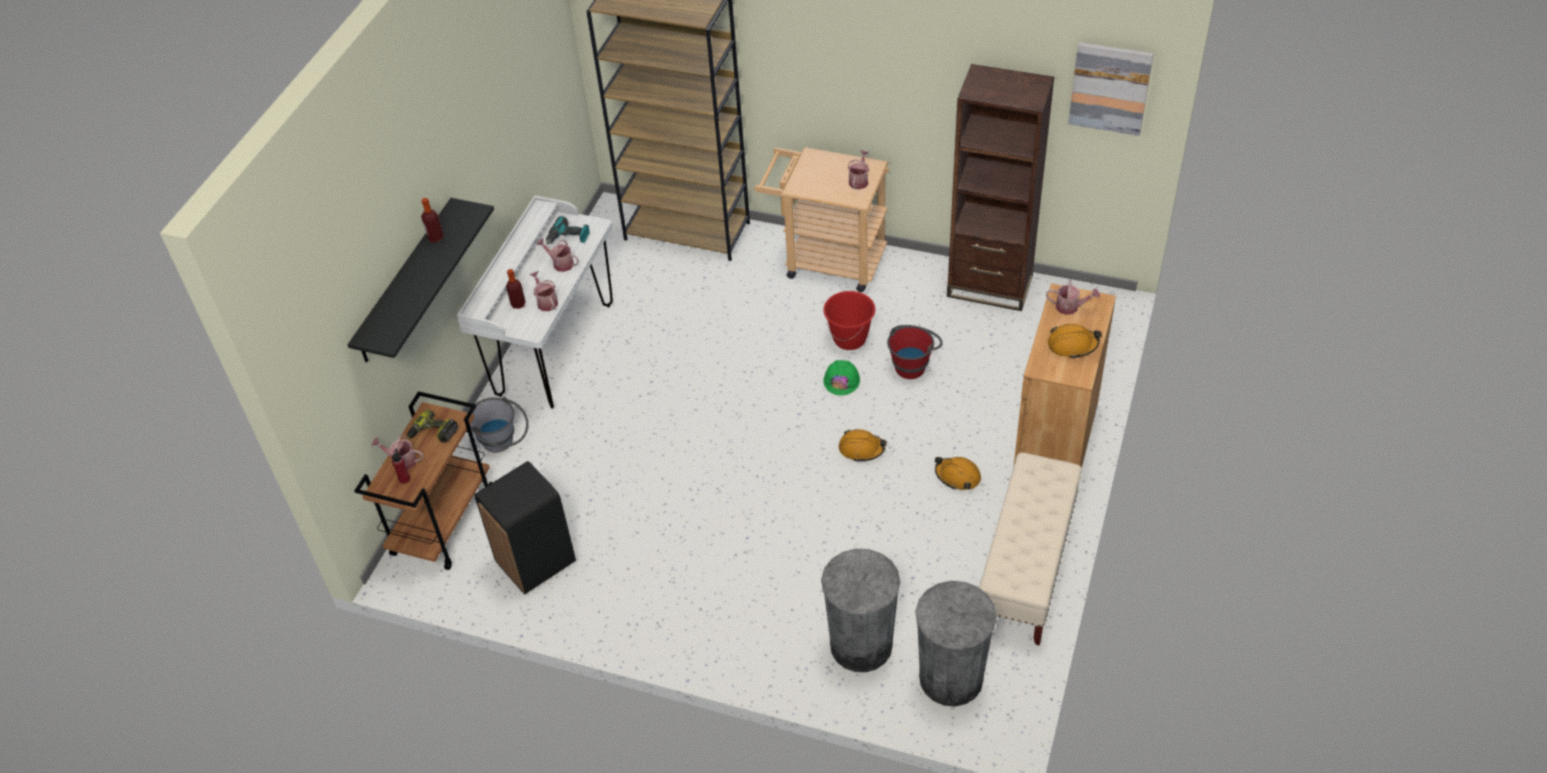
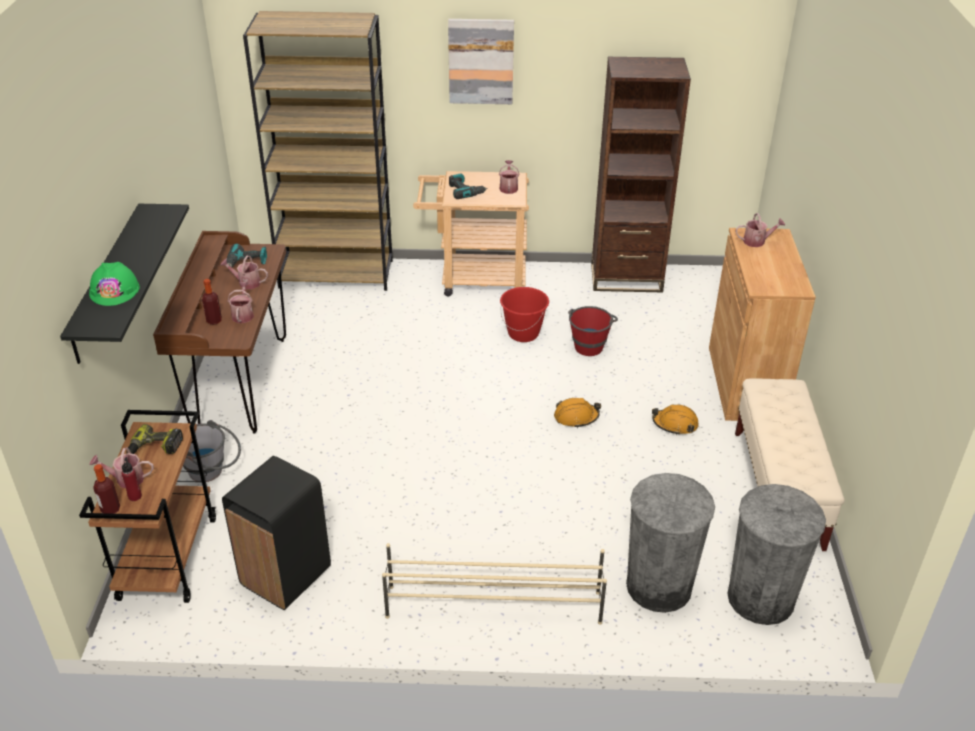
camera: 20 degrees left, 10 degrees down
(435, 237) = (134, 235): bottle -> bottle (110, 509)
(546, 301) = (243, 314): watering can -> watering can turned 45 degrees clockwise
(555, 350) = (240, 383): white desk -> brown desk
(704, 629) = (493, 604): none -> beige shoe rack
(812, 179) = (465, 191): none -> power drill
(842, 380) = (531, 366): green hard hat -> green hard hat (115, 290)
(1072, 345) = (777, 267): orange hard hat -> none
(1110, 87) = (732, 62): picture -> picture (481, 61)

